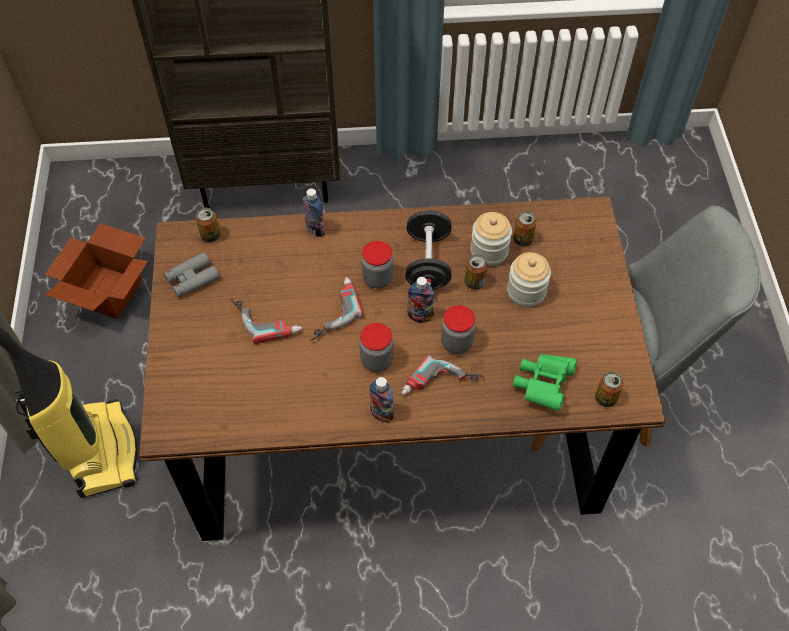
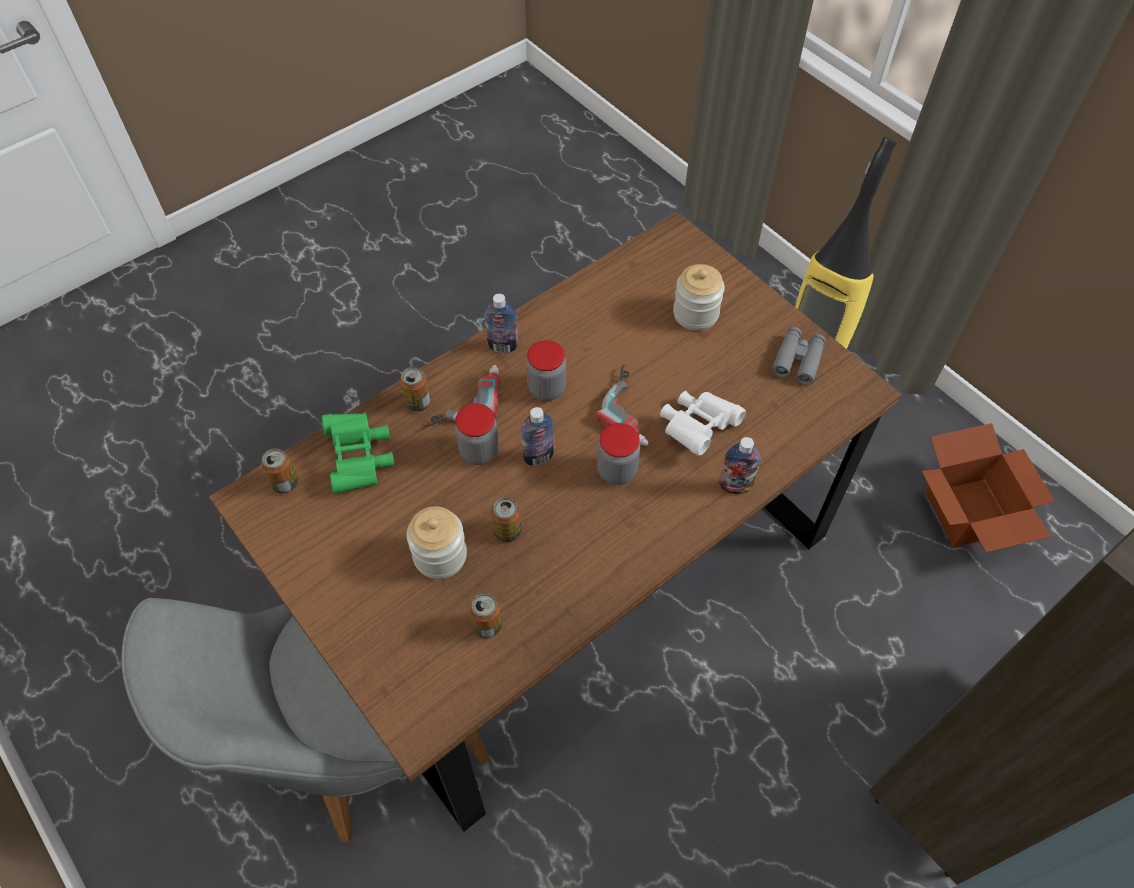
camera: 145 degrees right, 0 degrees up
(210, 235) = (832, 412): can -> can (417, 402)
(267, 318) = (688, 366): power drill -> none
(302, 275) = (697, 427): none -> white binoculars
(428, 263) = (577, 522): black dumbbell -> none
(489, 251) = (517, 582): jar -> jar (695, 314)

